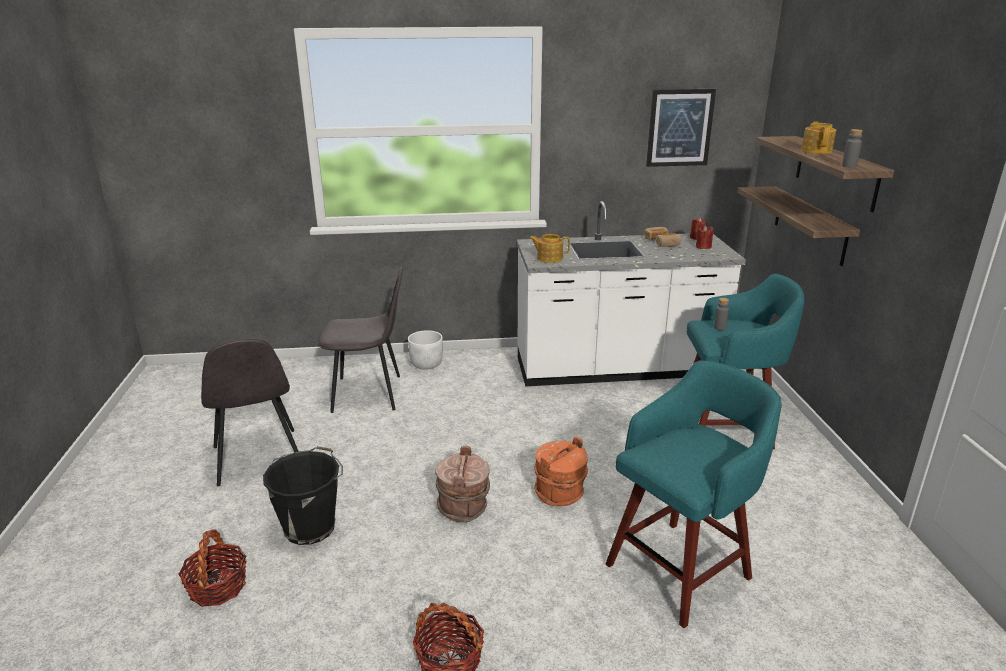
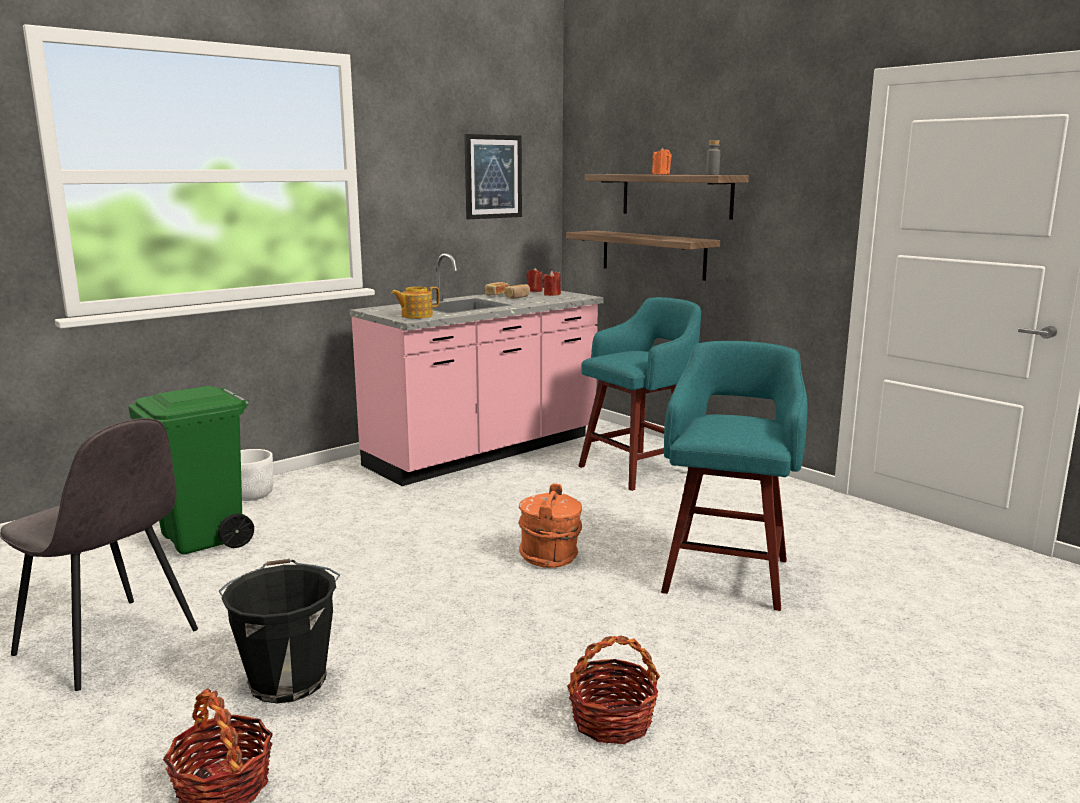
camera: 35 degrees left, 10 degrees down
(369, 394) = (204, 539): grey chair -> green trash can
(463, 507) = (463, 599): brown bucket -> none
(617, 370) = (485, 452): white counter -> pink counter
(720, 327) = (622, 356): grey bottle -> none
(816, 151) = (661, 174): teapot -> orange candle

